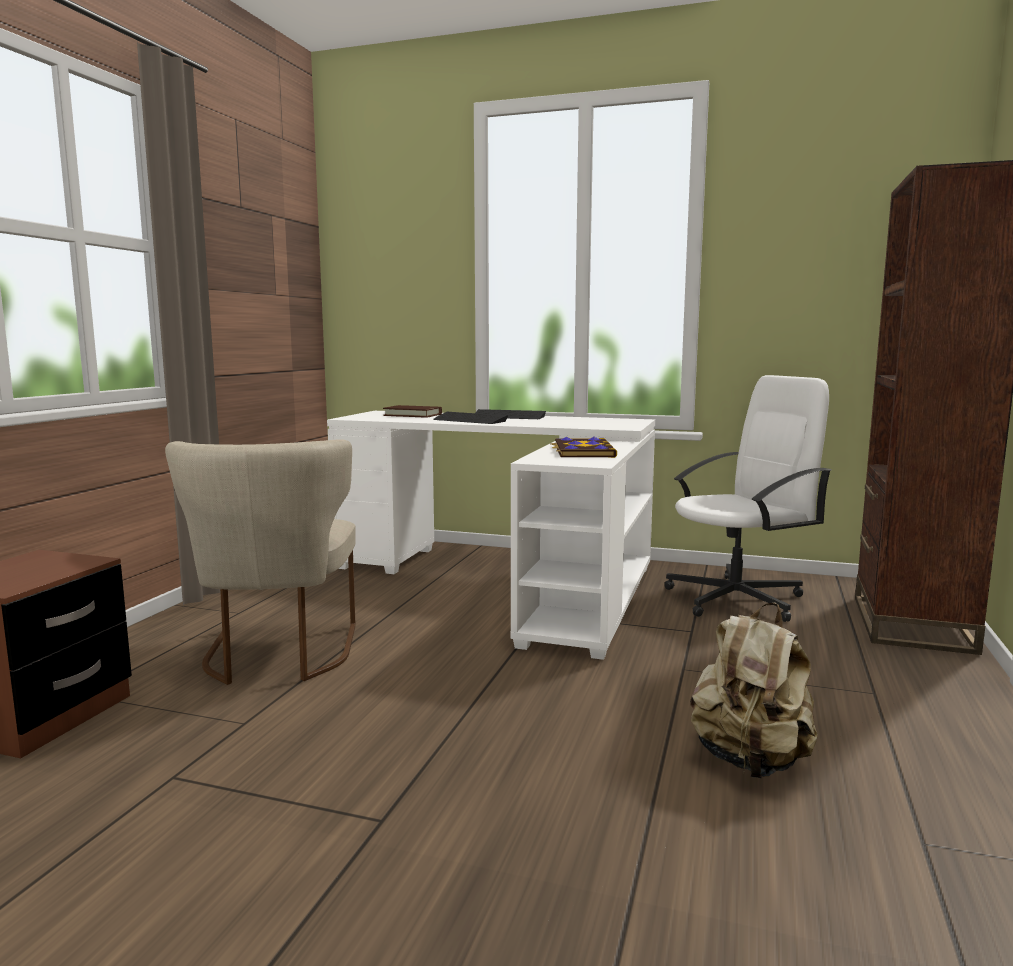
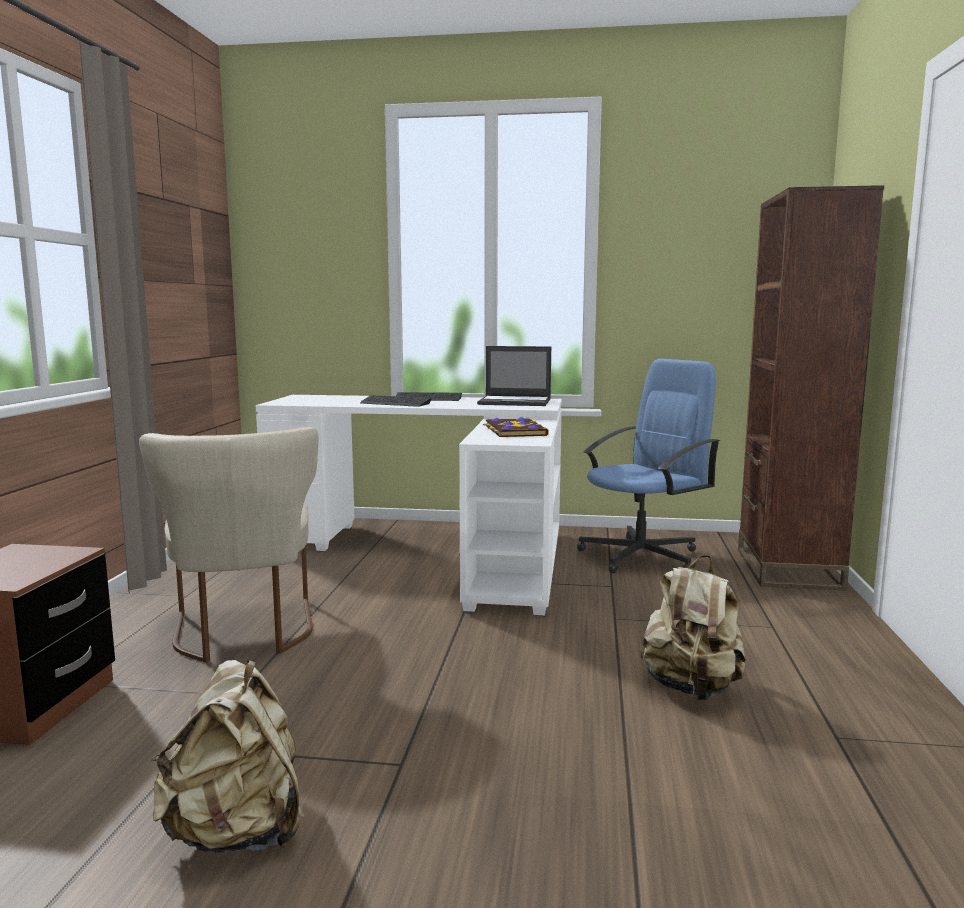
camera: 10 degrees left, 0 degrees up
(176, 881) = (237, 832): none -> beige backpack
(412, 415) = (335, 398): brown book -> none
(600, 421) = (516, 402): none -> laptop
(737, 599) = (642, 556): white office chair -> blue office chair

